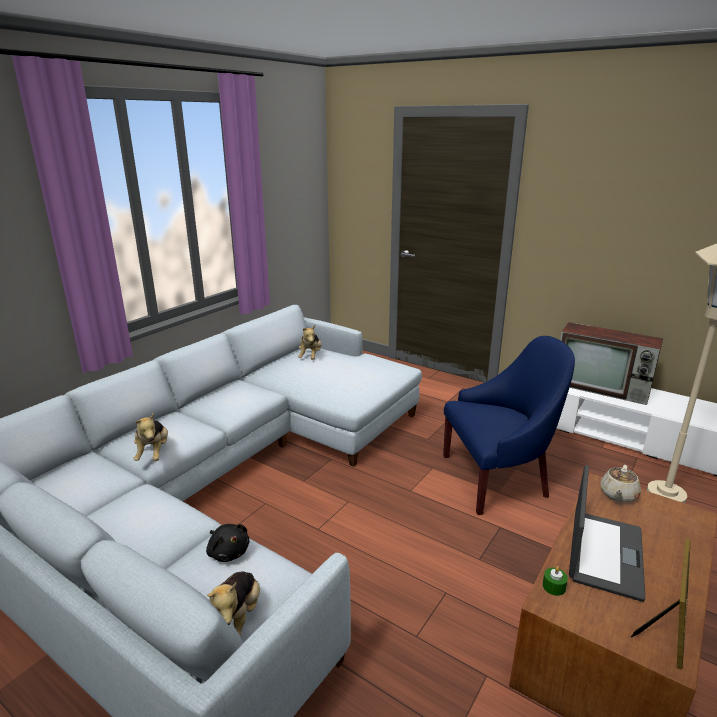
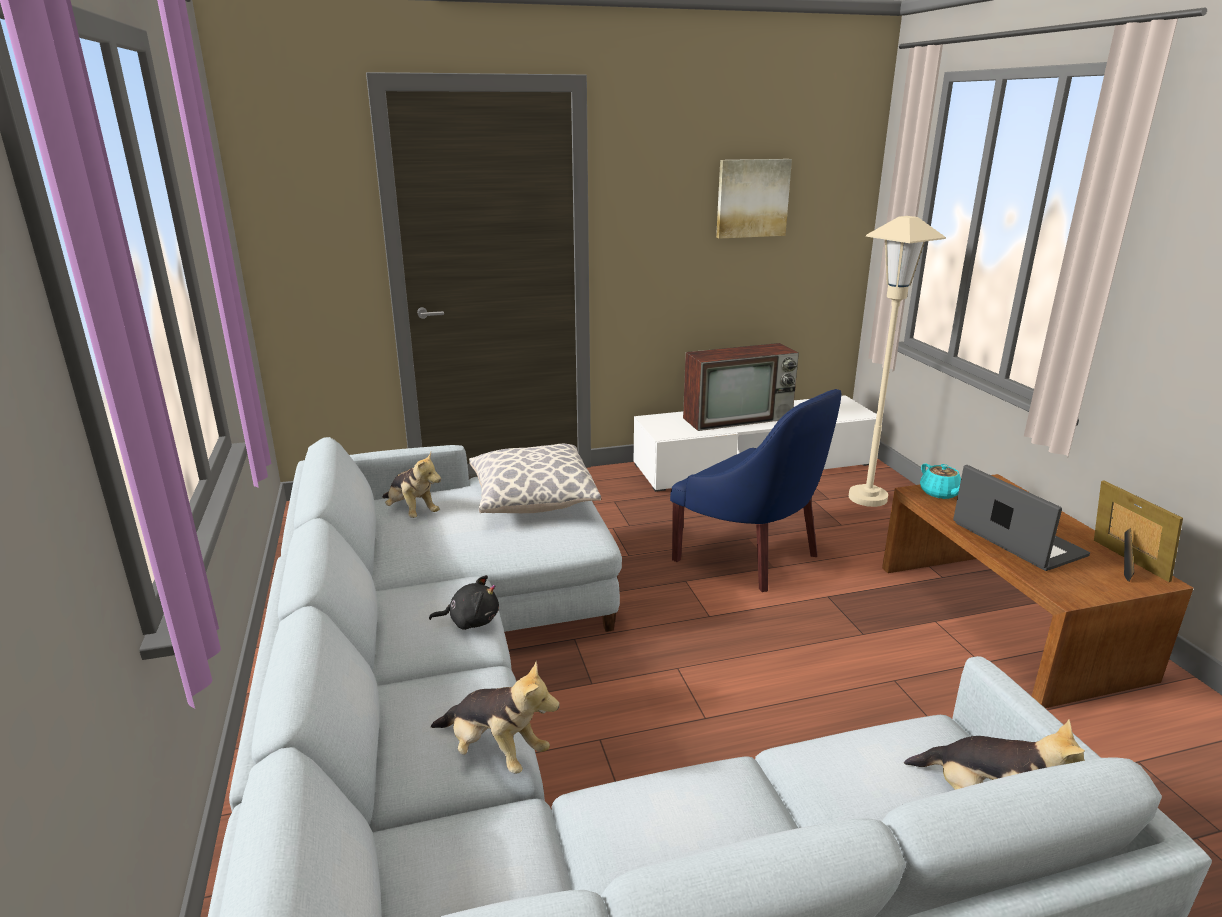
camera: 50 degrees left, 0 degrees up
(228, 552) = (837, 764): black plush toy -> black plush toy (470, 621)
(363, 374) = (532, 500): none -> pillow
(497, 478) = (752, 556): blue armchair -> blue armchair turned 105 degrees clockwise
(553, 586) = (1047, 583): green candle -> none
(618, 494) = (940, 493): beige teapot -> turquoise teapot
(661, 208) = (752, 198): none -> picture

